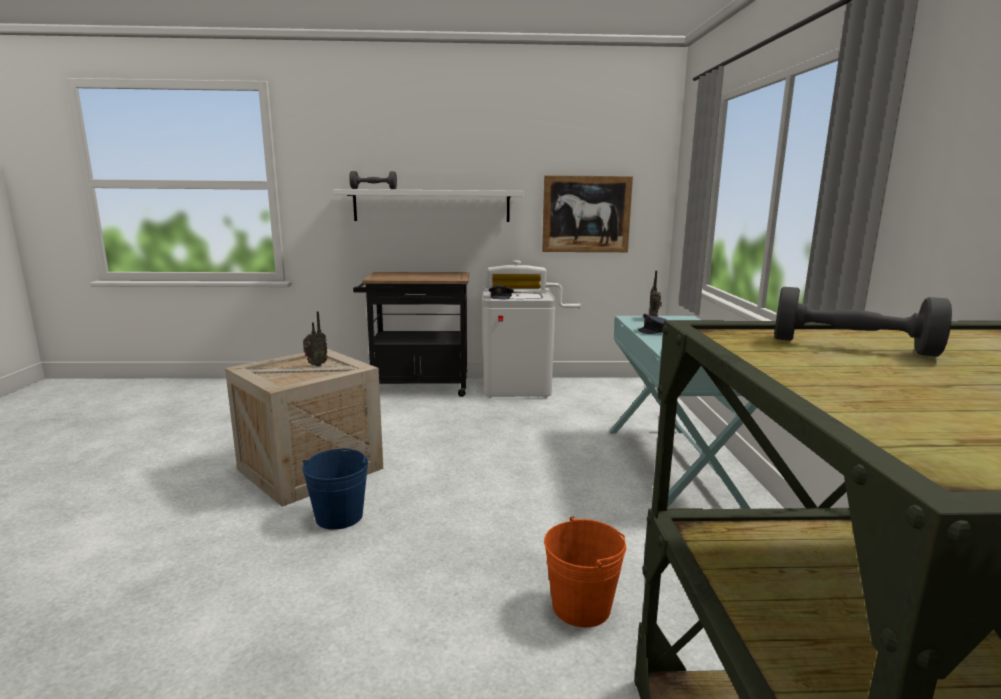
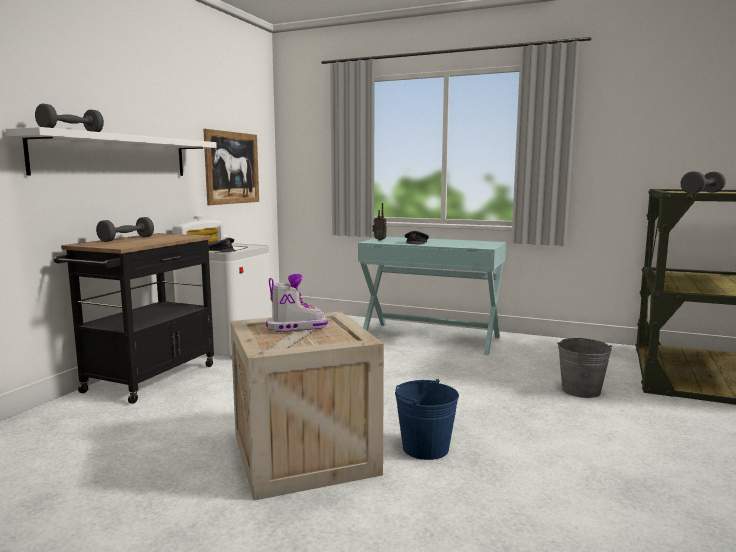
camera: 65 degrees left, 5 degrees down
(315, 365) = (296, 327): radio -> boot
(417, 274) = (126, 239): none -> grey dumbbell
(581, 606) = (581, 390): orange bucket -> grey bucket

